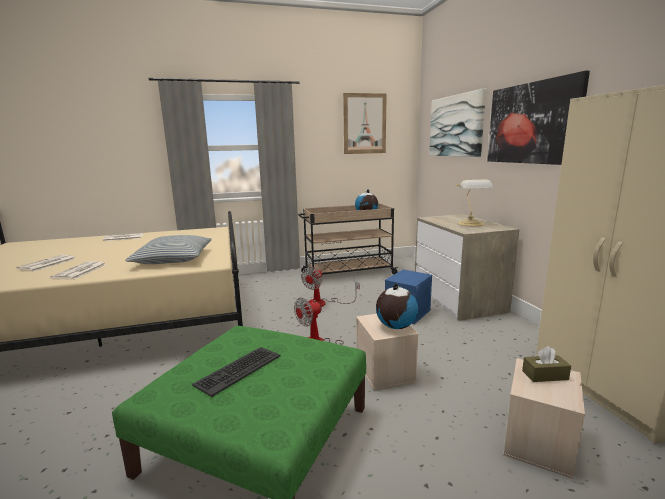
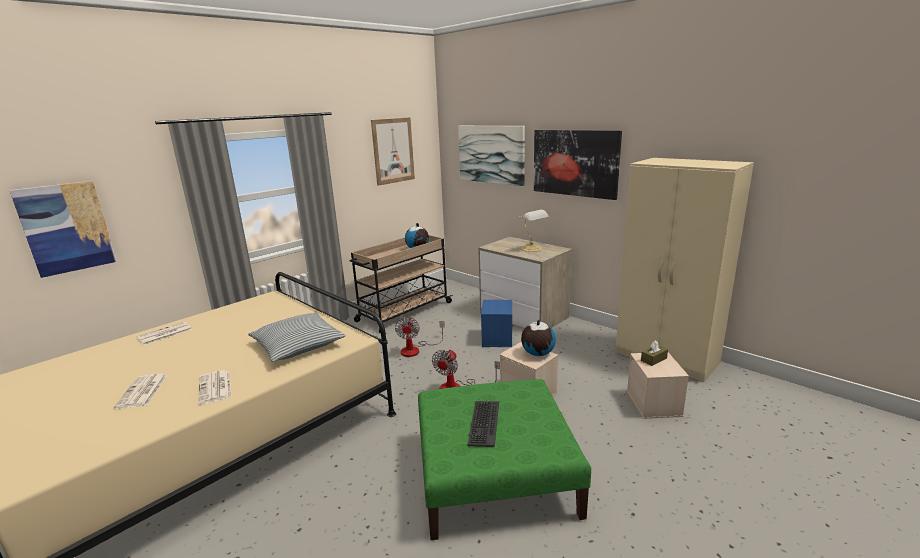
camera: 30 degrees left, 5 degrees up
(85, 151) = (66, 228): none -> picture

